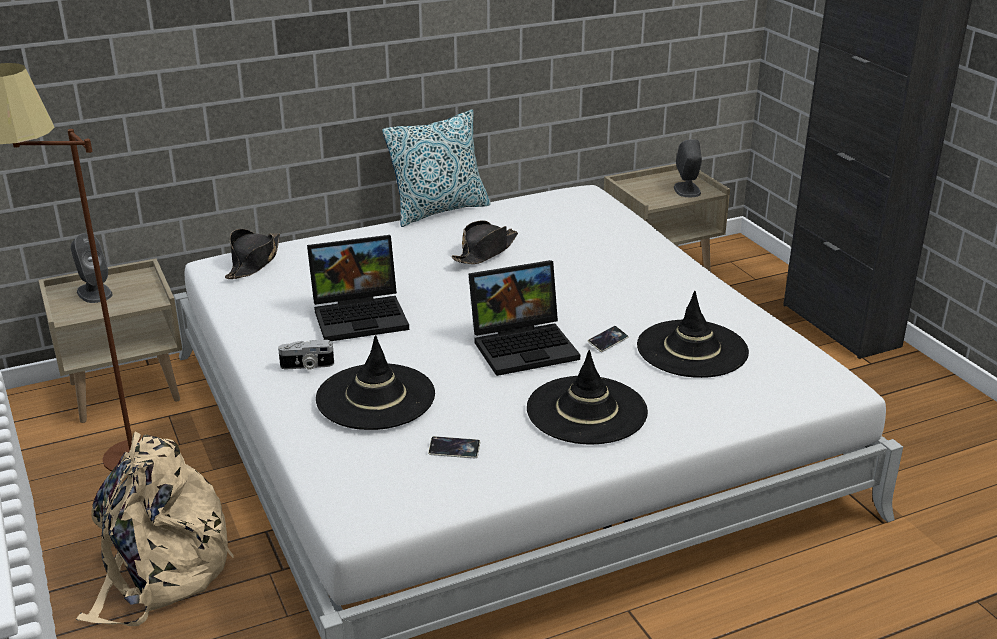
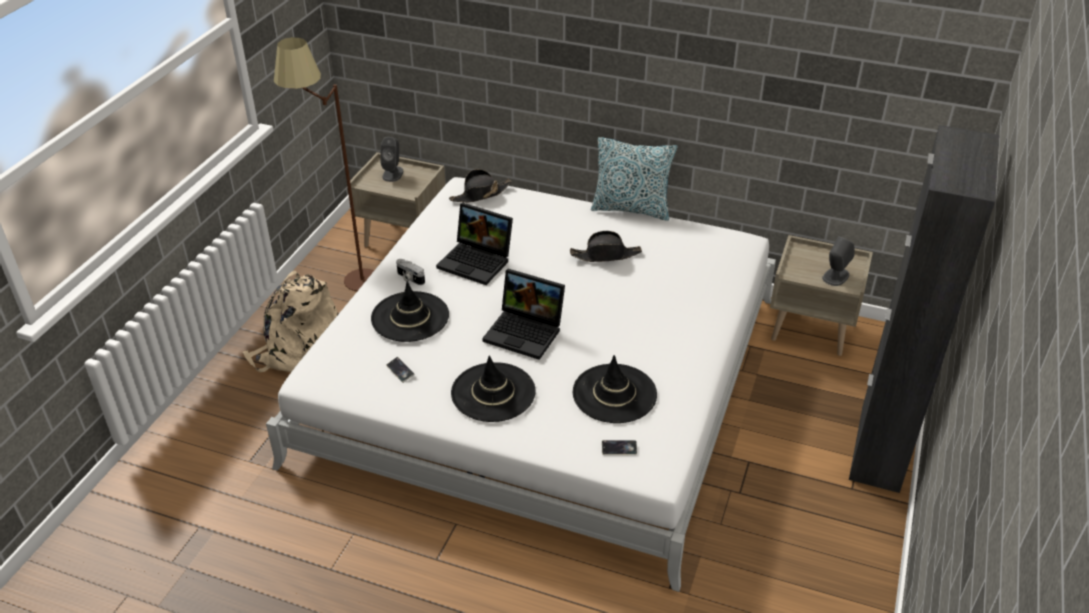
camera: 45 degrees right, 10 degrees up
(608, 341) = (575, 358): phone -> phone (619, 449)

